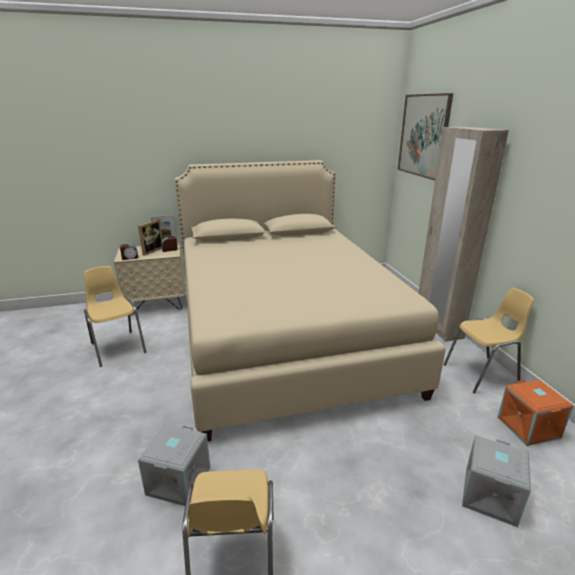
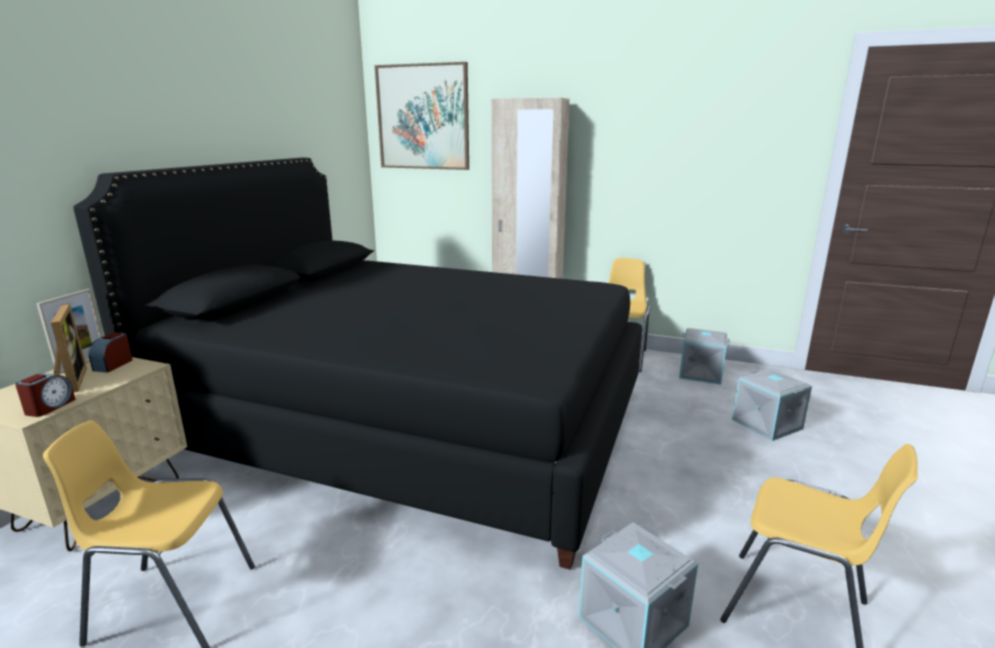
camera: 55 degrees left, 5 degrees down
(284, 335) = (411, 421): beige bed -> black bed
(529, 427) = (701, 373): orange storage box -> grey storage box

